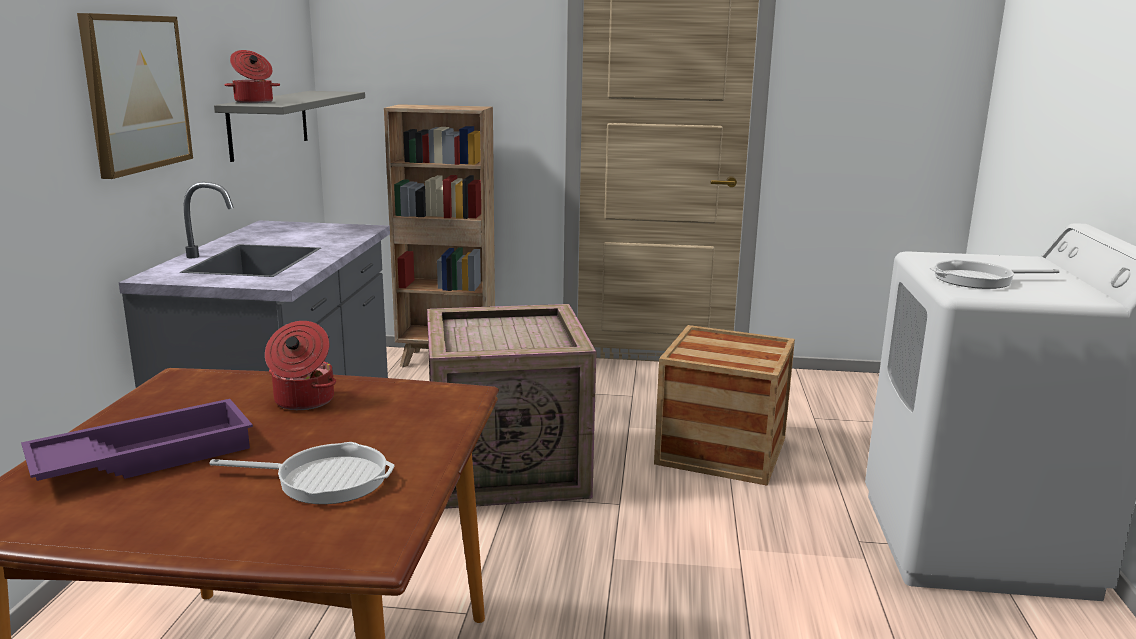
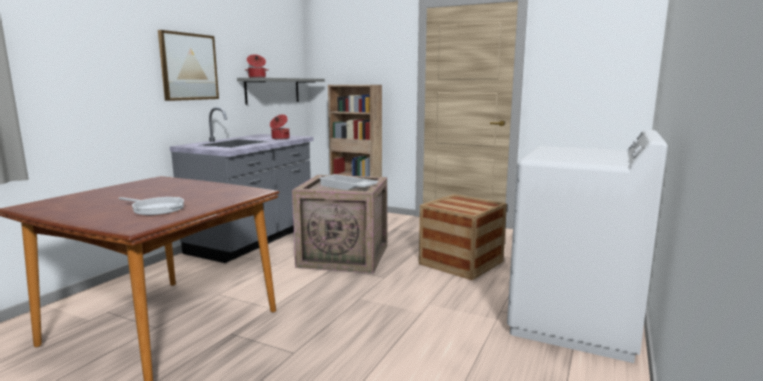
camera: 20 degrees right, 5 degrees down
(145, 456) = (106, 197): purple tray -> none
(303, 401) = (191, 188): cooking pot -> cooking pot (280, 138)
(516, 336) = (347, 187): none -> white tray
(978, 280) = (557, 155): frying pan -> none

